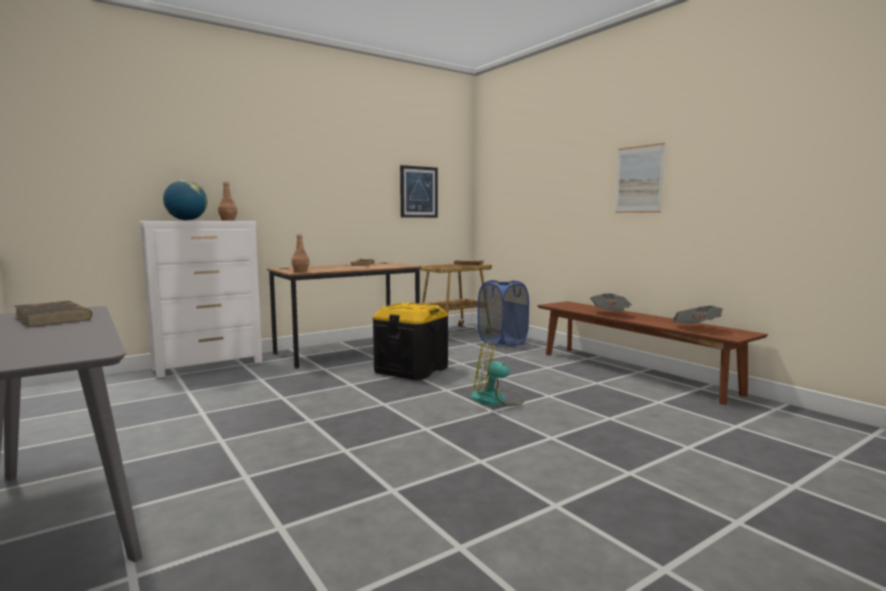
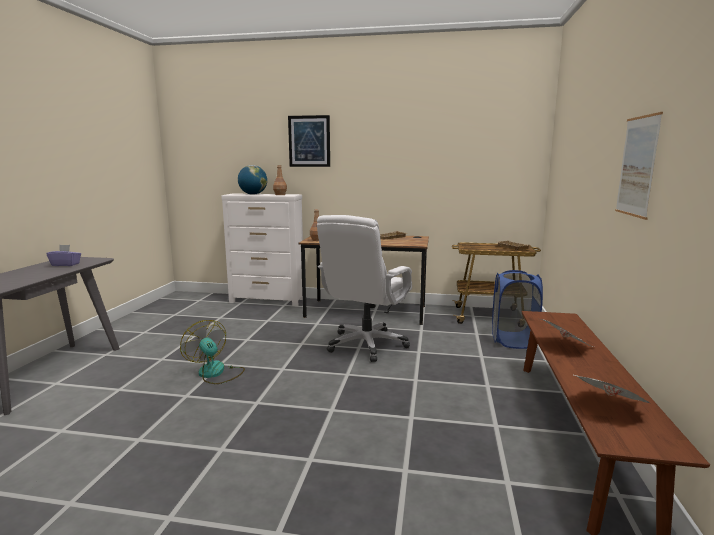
camera: 45 degrees right, 5 degrees up
(53, 318) = (66, 264): brown book -> purple tissue box
(411, 370) = (366, 345): black storage box -> white office chair
(418, 192) = (470, 167): picture -> picture (309, 141)
(496, 400) = (358, 400): fan -> fan (215, 373)

